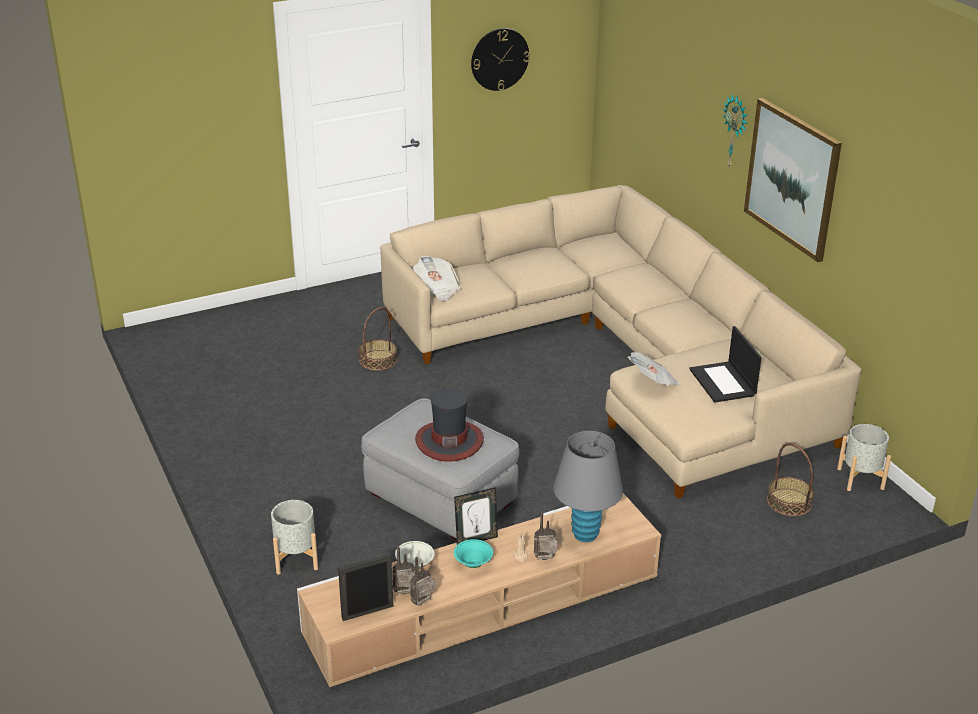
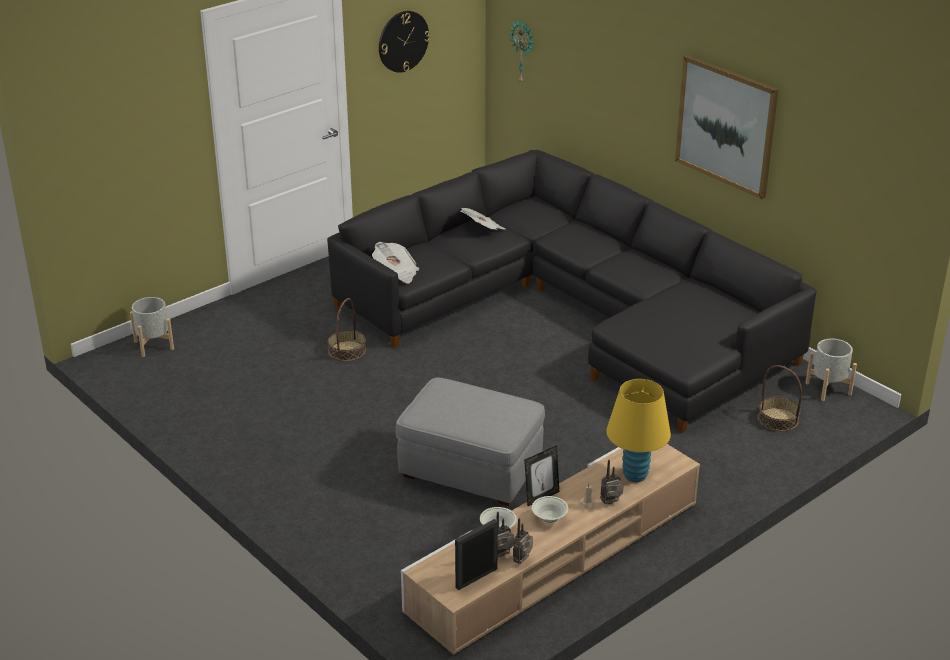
camera: 15 degrees left, 0 degrees up
(296, 558) = (363, 547): grey planter -> grey planter (154, 345)
(449, 441) = (482, 412): hat -> none
(473, 563) = (549, 518): turquoise bowl -> white bowl
(585, 534) = (635, 475): grey table lamp -> yellow table lamp
(621, 358) = (574, 313): beige sofa -> black sofa
(653, 382) = (637, 330): newspaper -> newspaper (483, 230)
(723, 382) = (699, 321): laptop -> none
(735, 131) = (658, 88): wall clock -> wall clock (523, 51)

